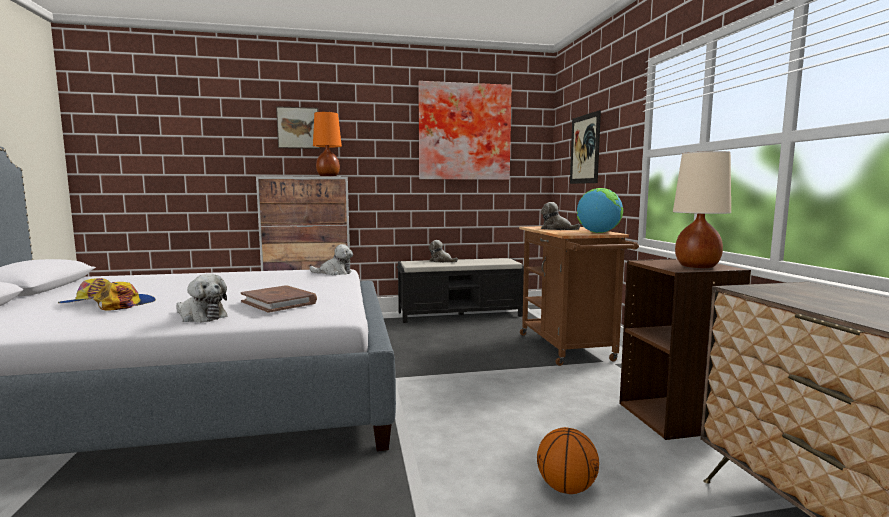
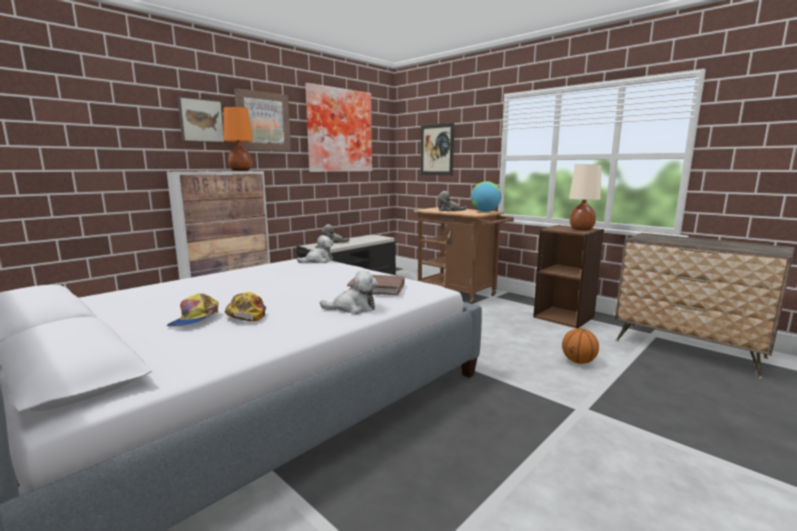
camera: 35 degrees left, 5 degrees up
(365, 126) = (263, 121): none -> picture

